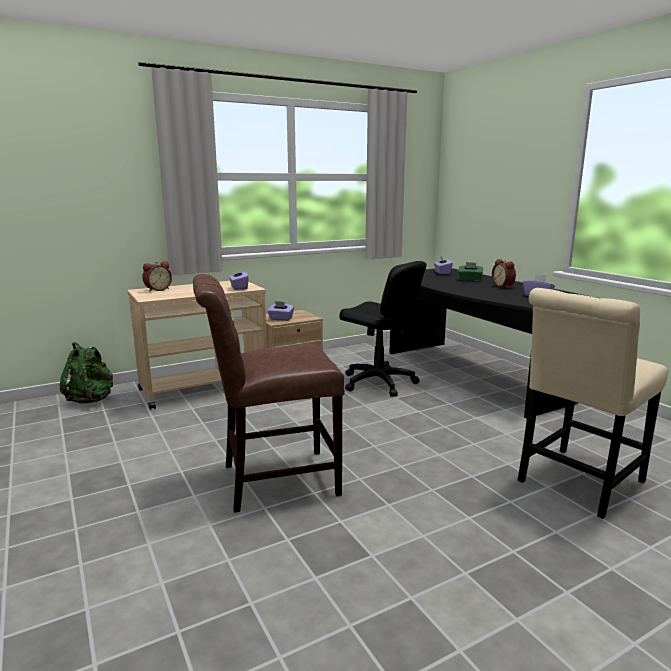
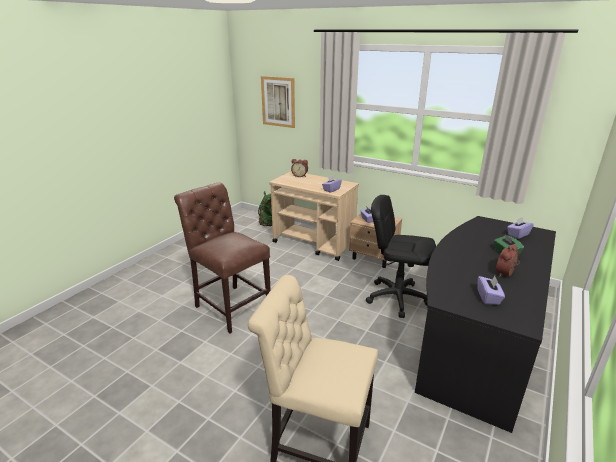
camera: 60 degrees right, 10 degrees up
(63, 181) = (278, 102): none -> picture
(378, 383) = (397, 298): black office chair -> black office chair turned 105 degrees clockwise

